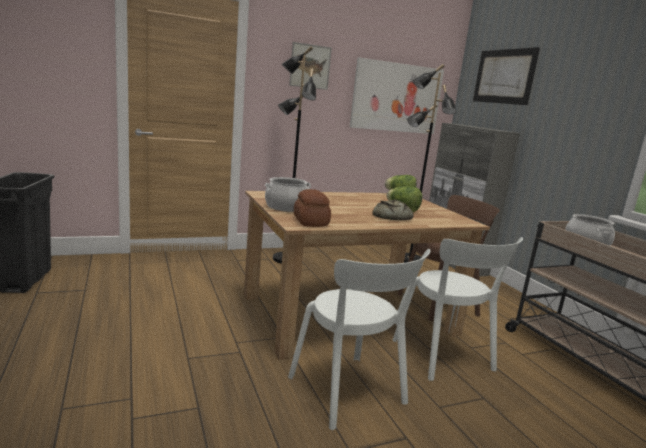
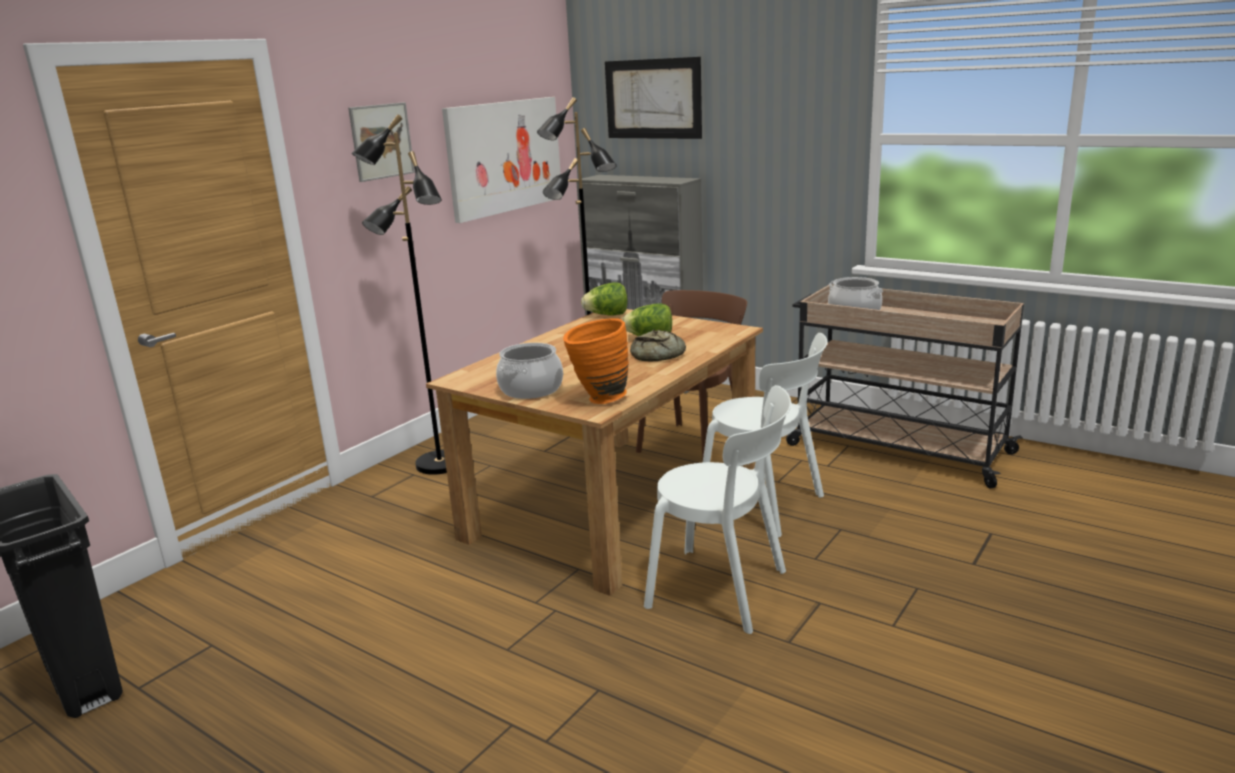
camera: 30 degrees left, 5 degrees up
(310, 221) = (598, 399): bread -> orange vase

